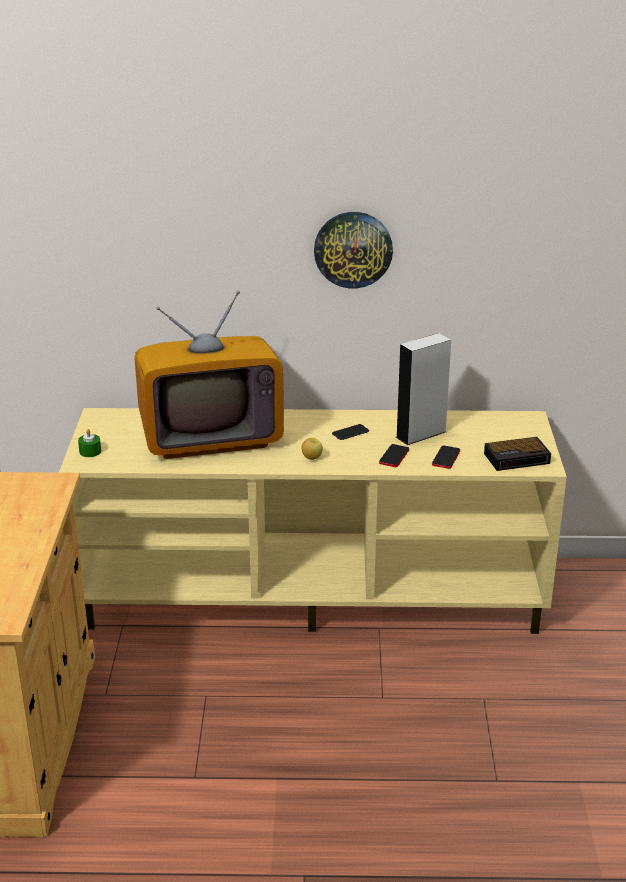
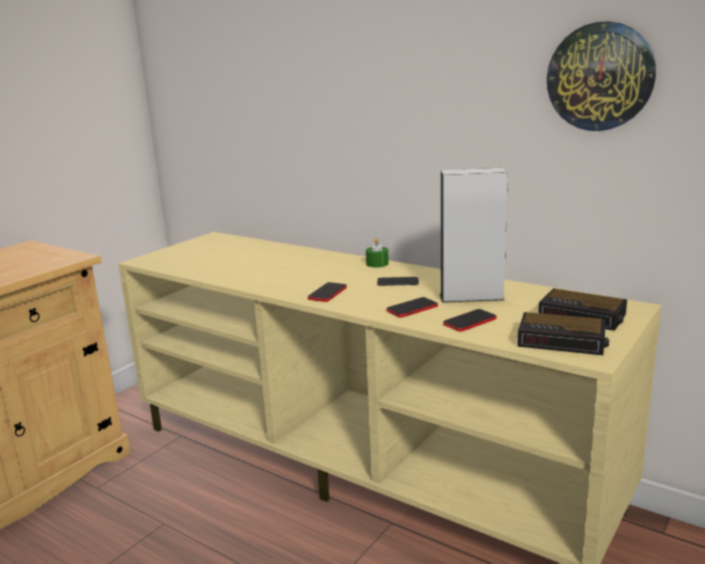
camera: 35 degrees right, 10 degrees down
(90, 451) = (164, 255): green candle -> green candle (377, 263)
(210, 435) = (270, 262): television -> none
(311, 458) = (327, 293): apple -> phone
(353, 249) = (430, 70): wall clock -> wall clock (600, 77)
(510, 433) = (583, 316): none -> alarm clock

